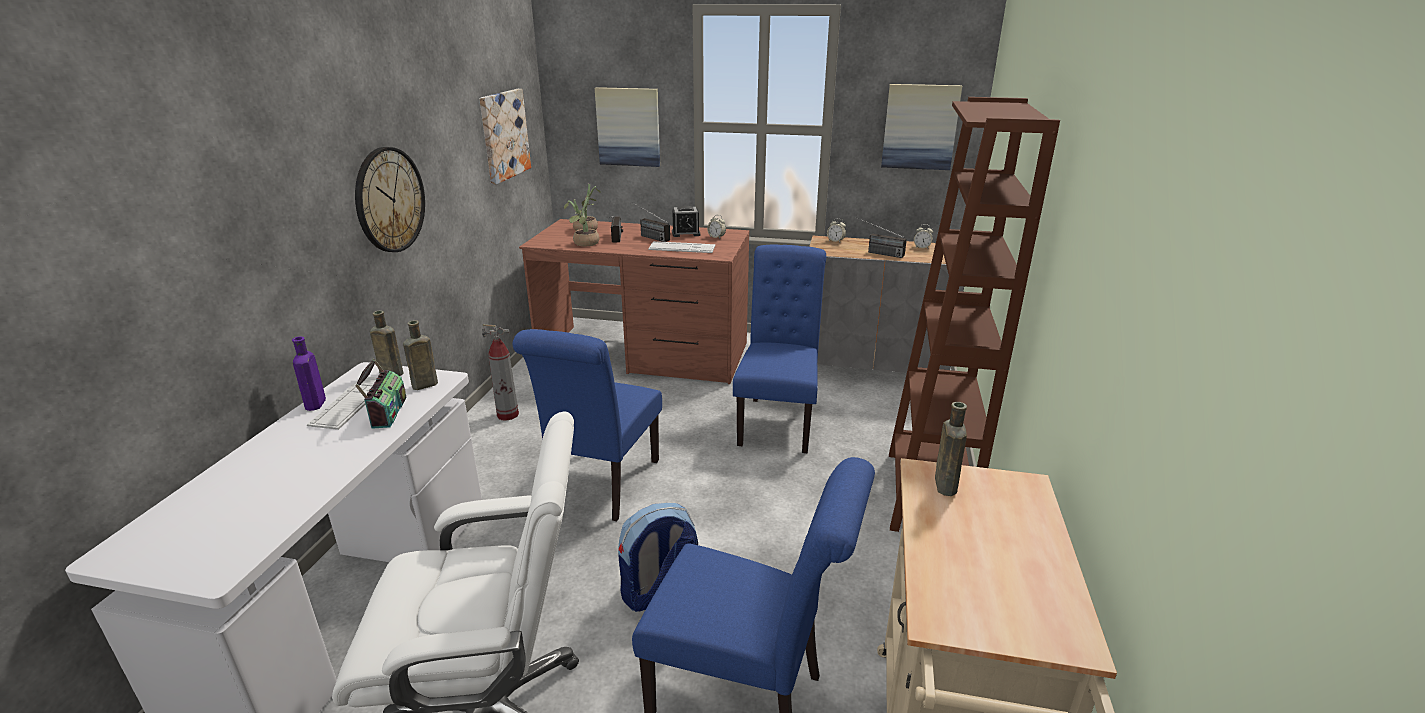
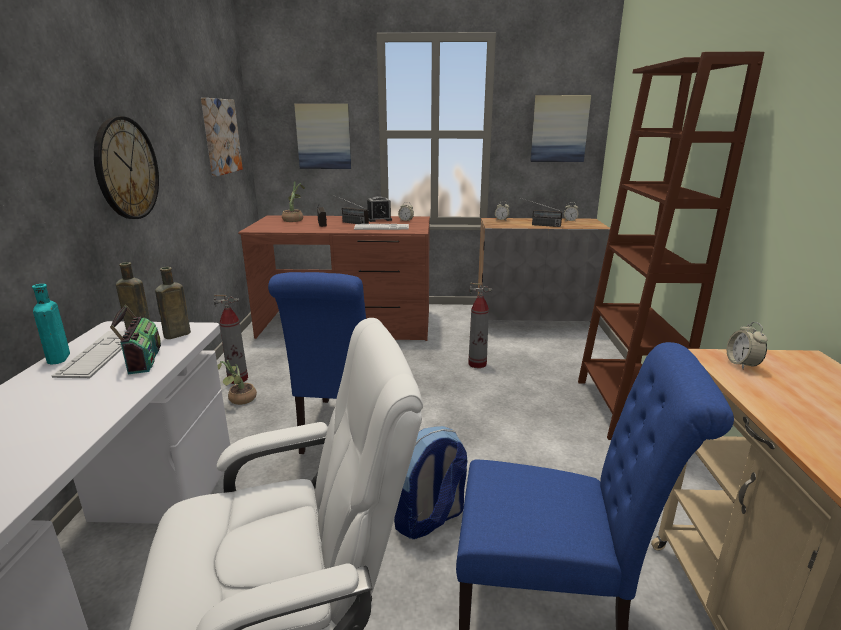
camera: 10 degrees left, 5 degrees down
(315, 405) = (58, 359): purple bottle -> turquoise bottle
(583, 243) = (295, 228): potted plant -> potted plant (239, 400)
(778, 420) = (477, 364): blue chair -> fire extinguisher
(944, 484) = (742, 364): brown bottle -> alarm clock

